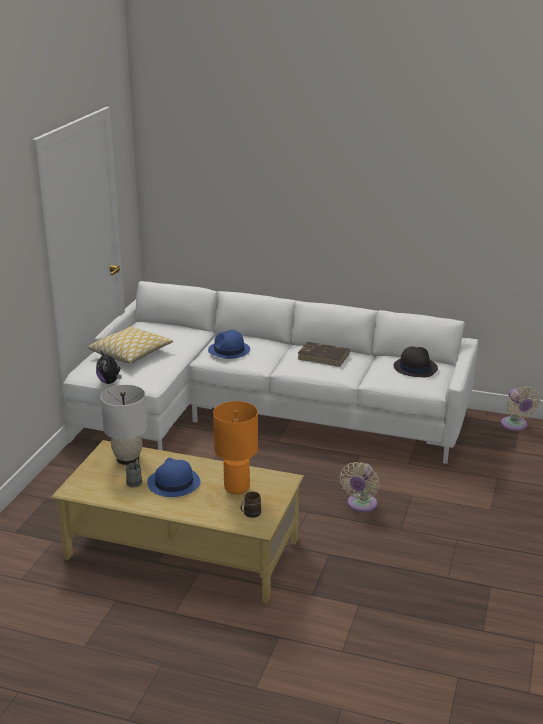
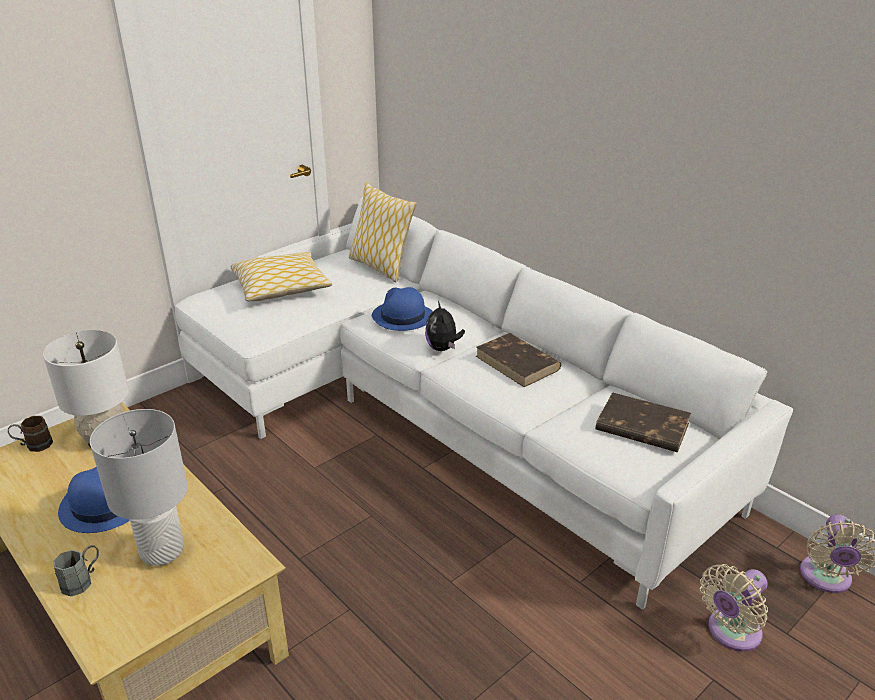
camera: 30 degrees right, 5 degrees up
(109, 382) = (215, 319): plush toy -> plush toy (443, 348)
(135, 480) = (68, 480): grey mug -> grey mug (83, 580)
(177, 327) = (381, 267): none -> pillow
(237, 489) = (163, 554): orange table lamp -> grey table lamp
(249, 514) = (122, 613): brown mug -> brown mug (33, 446)
(360, 505) = (436, 633): beige fan -> beige fan (730, 633)
(415, 367) = (641, 427): black hat -> brown book

